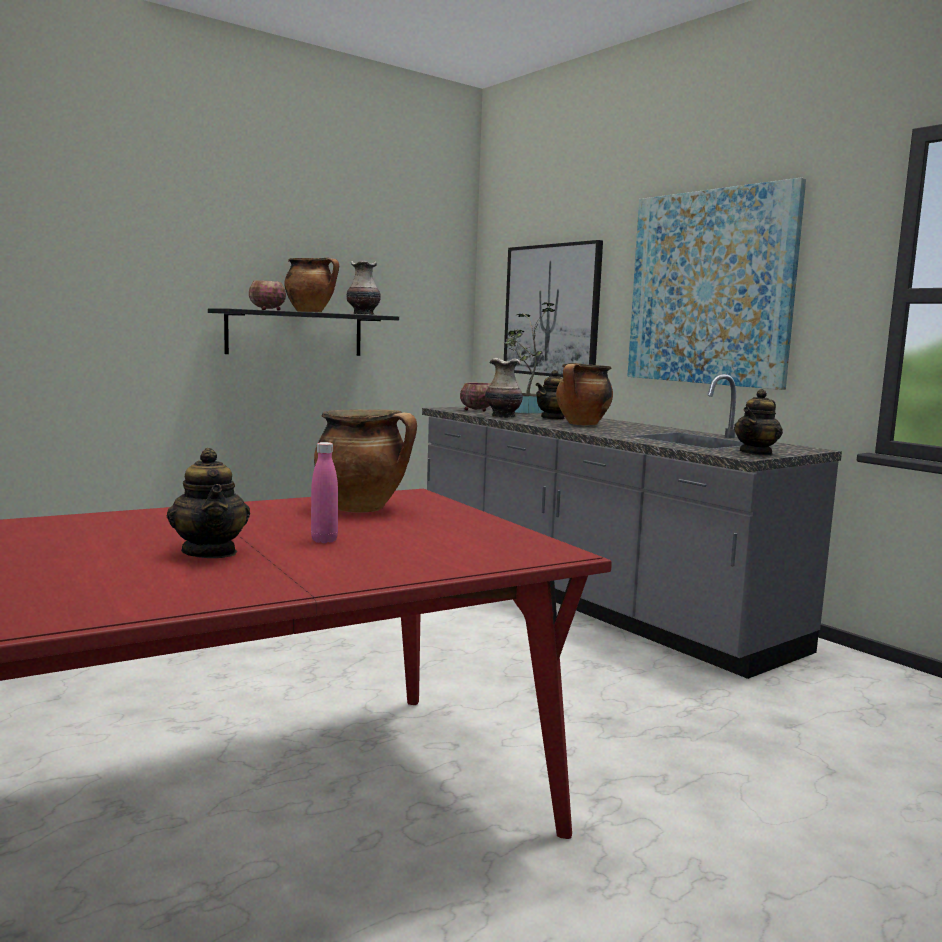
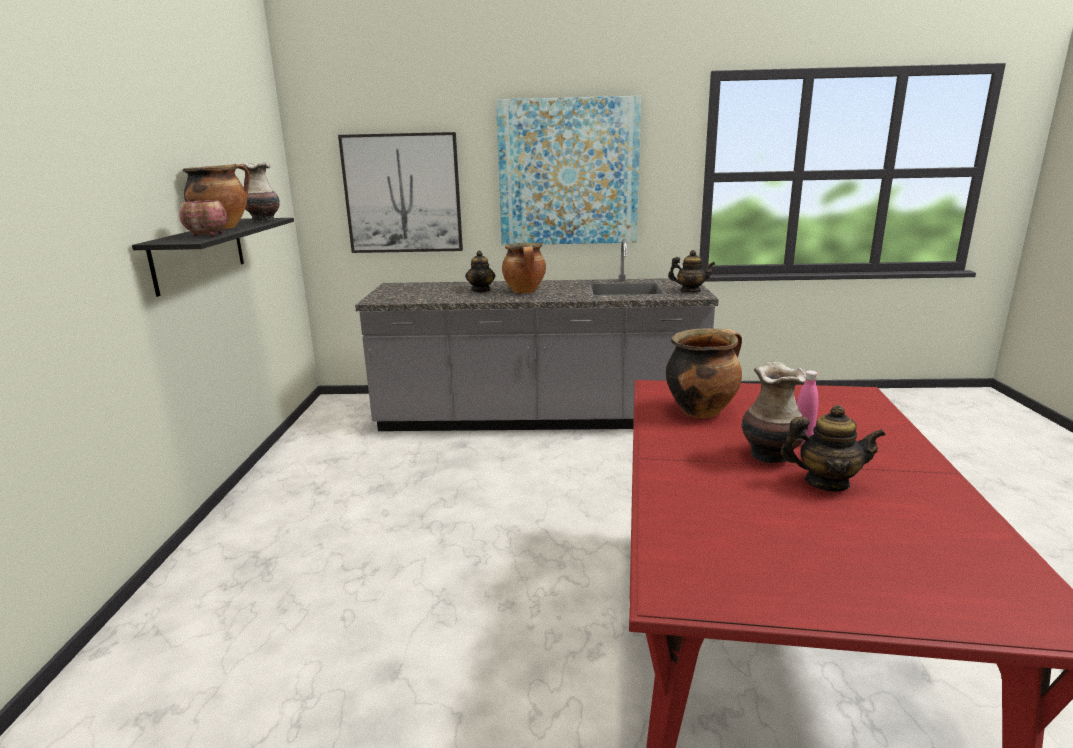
camera: 50 degrees left, 10 degrees up
(476, 410) = (402, 296): bowl -> none
(503, 416) = (451, 298): vase -> vase (770, 455)
(524, 411) = (433, 288): potted plant -> none
(756, 453) = (690, 291): teapot -> teapot turned 60 degrees counterclockwise

